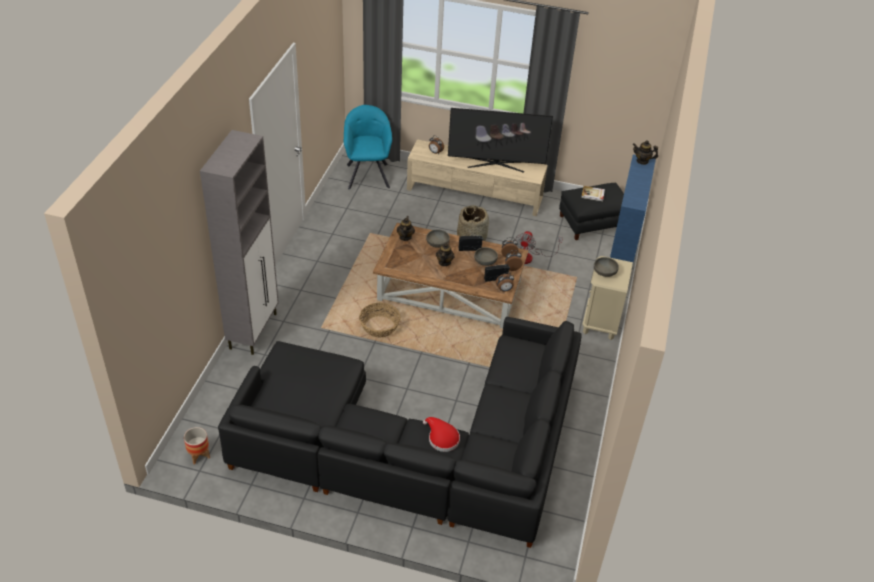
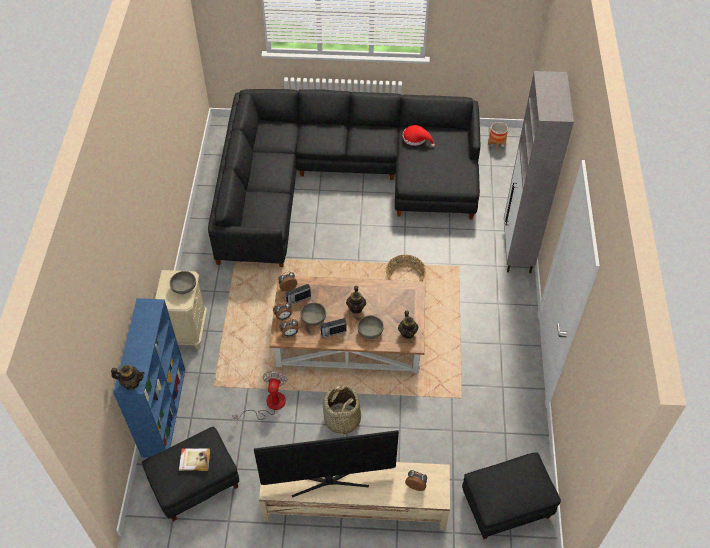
camera: 170 degrees right, 10 degrees up
(367, 174) = (506, 505): turquoise armchair -> black ottoman
(441, 438) = (314, 137): red hat -> red hat (416, 138)

